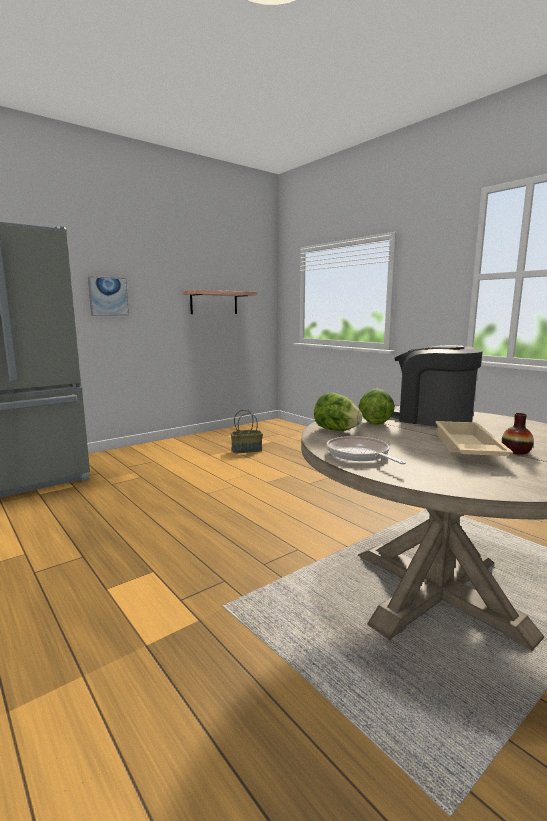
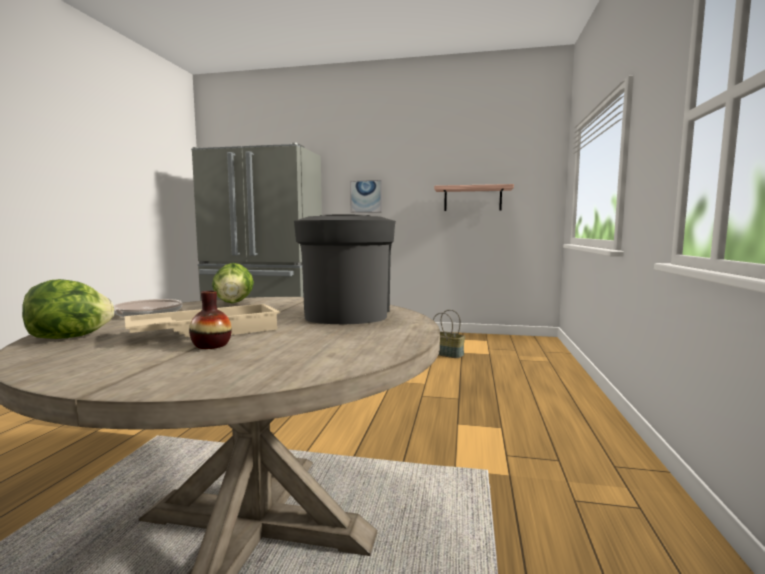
camera: 50 degrees right, 5 degrees down
(374, 423) = (284, 305): lettuce -> lettuce (70, 337)

